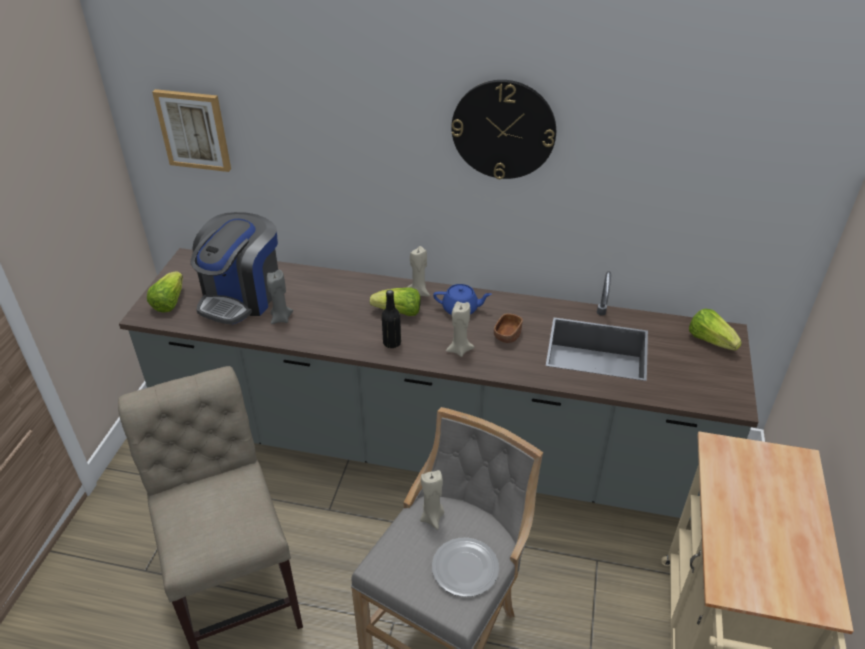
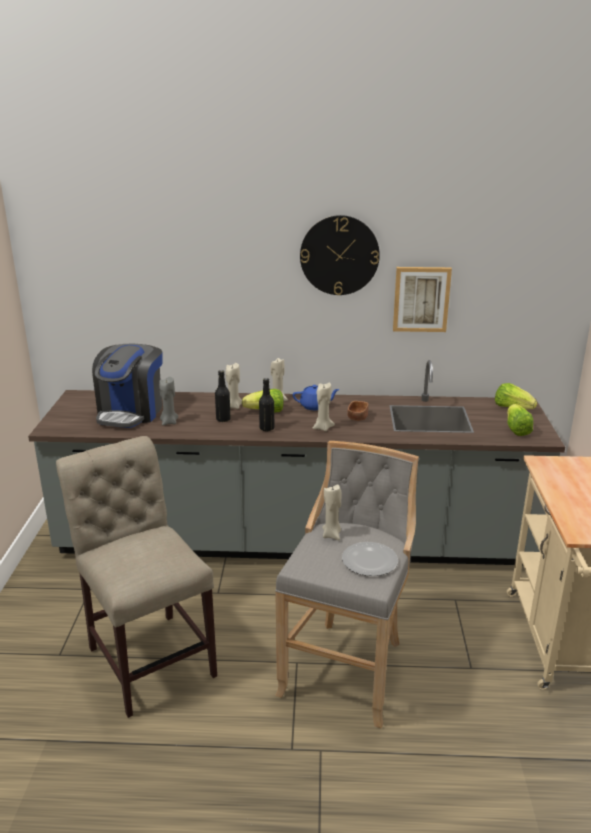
camera: 10 degrees left, 15 degrees down
(169, 302) = (68, 420): lettuce -> lettuce (516, 429)
(194, 130) = (88, 280): picture -> picture (421, 299)
(345, 320) = (223, 419): none -> black bottle
(363, 298) = (233, 406): none -> beige candle

